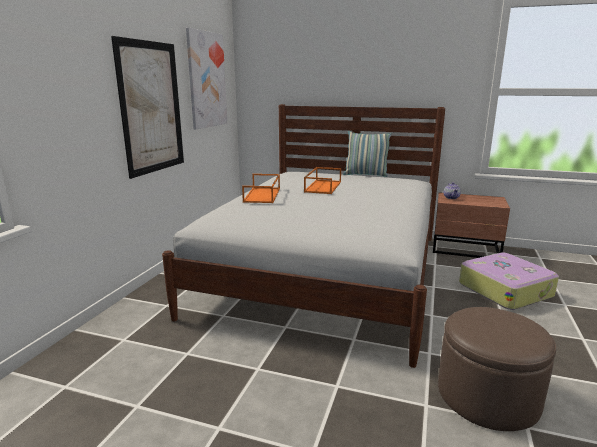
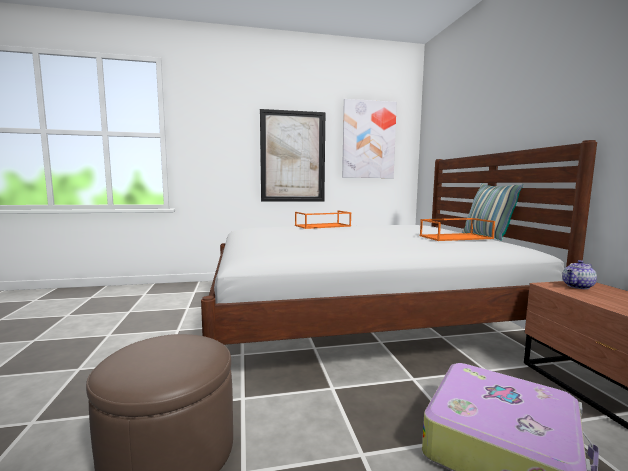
camera: 60 degrees right, 10 degrees down
(322, 186) = (385, 230): orange tray -> orange tray (456, 237)

